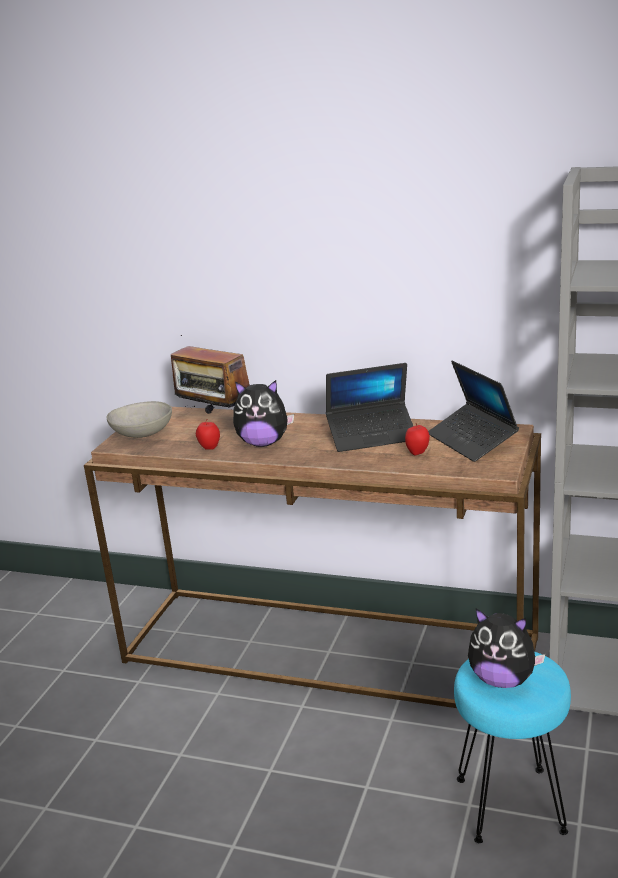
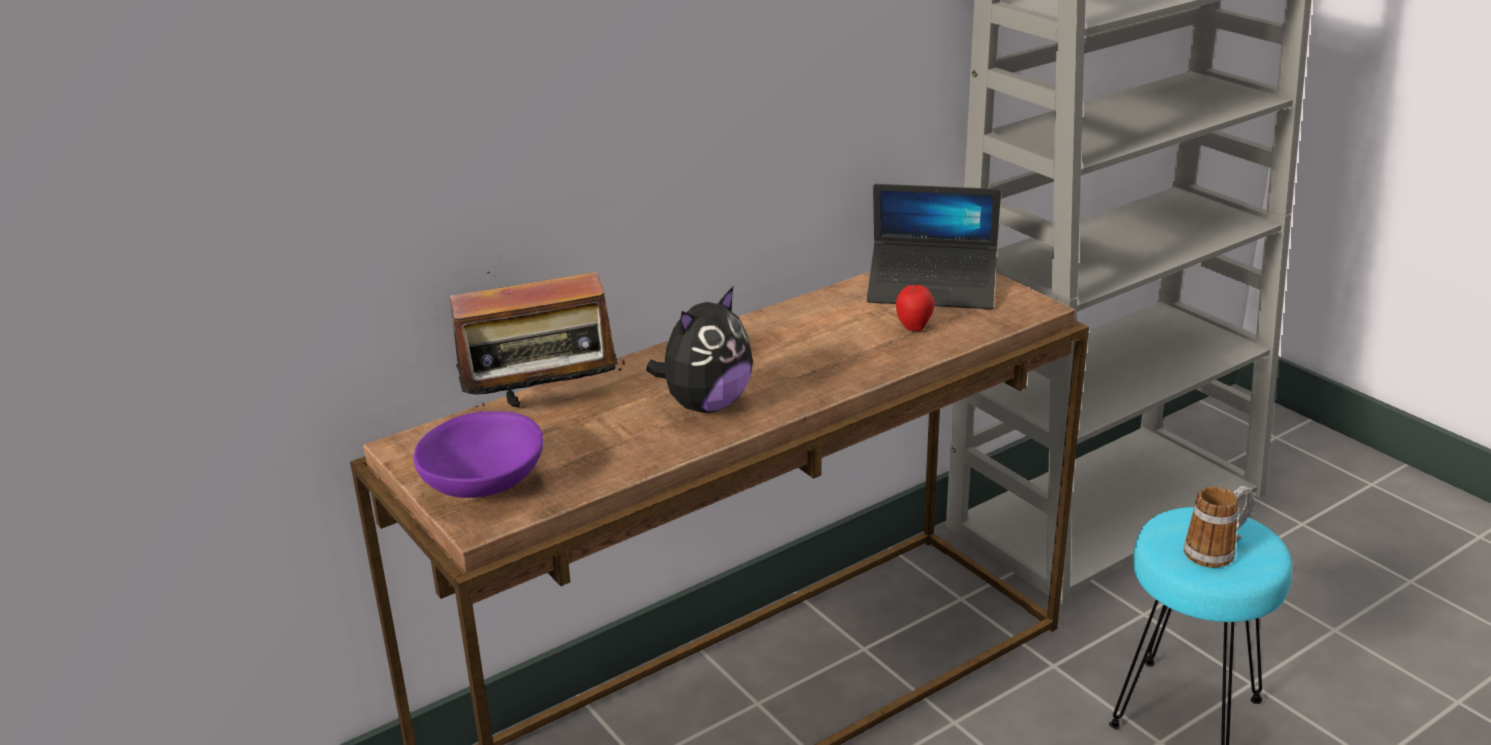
camera: 55 degrees left, 5 degrees up
(142, 434) = (485, 484): grey bowl -> purple bowl
(209, 448) = (646, 447): apple -> none
(372, 436) = (815, 332): laptop -> none
(503, 680) = (1216, 551): plush toy -> mug

